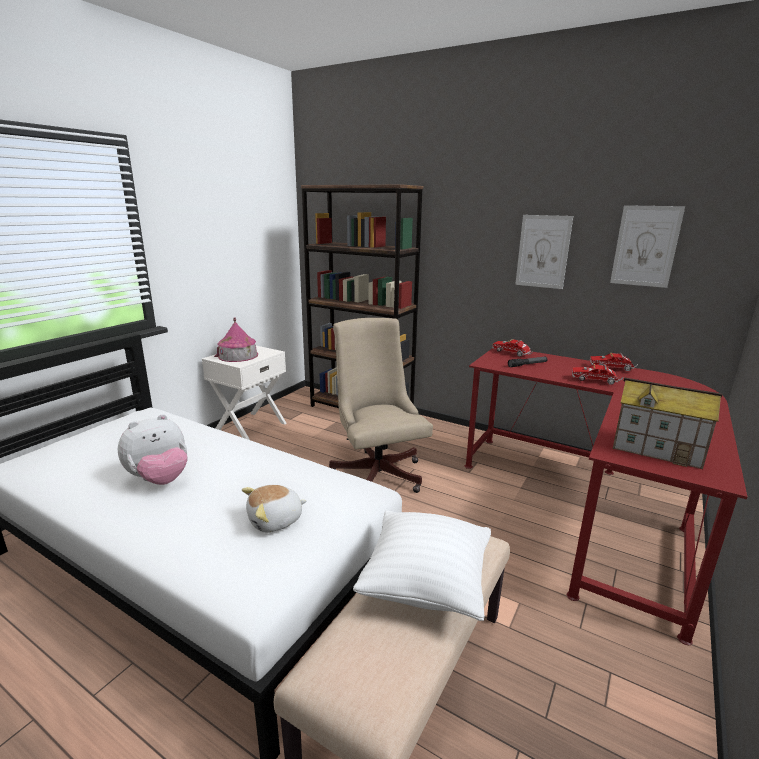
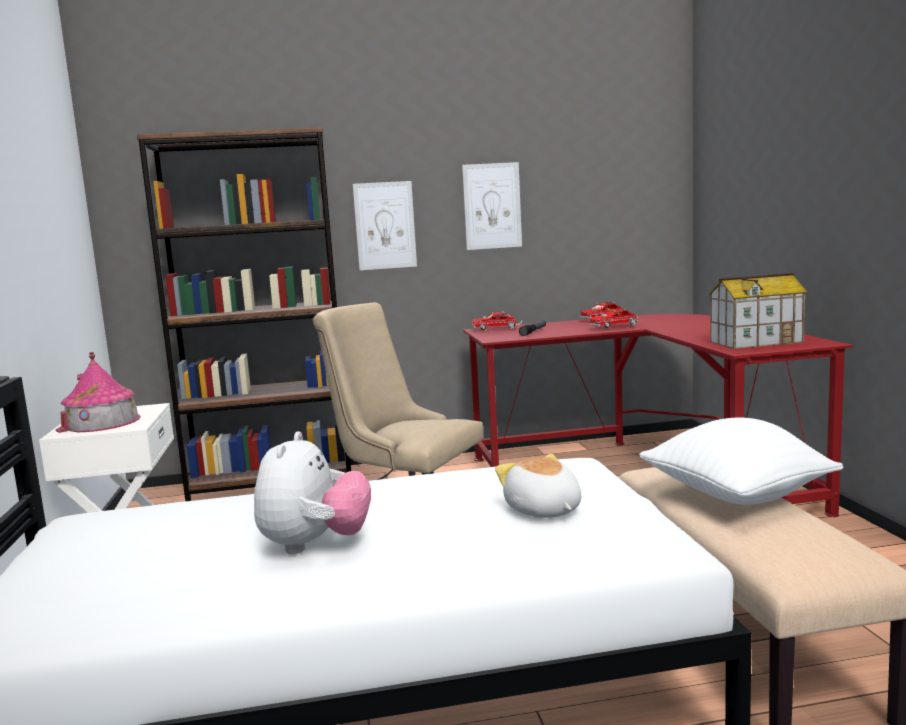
camera: 40 degrees left, 10 degrees down
(275, 520) = (543, 510): plush toy -> plush toy turned 135 degrees clockwise
(645, 246) = (594, 188): picture -> picture (385, 225)

